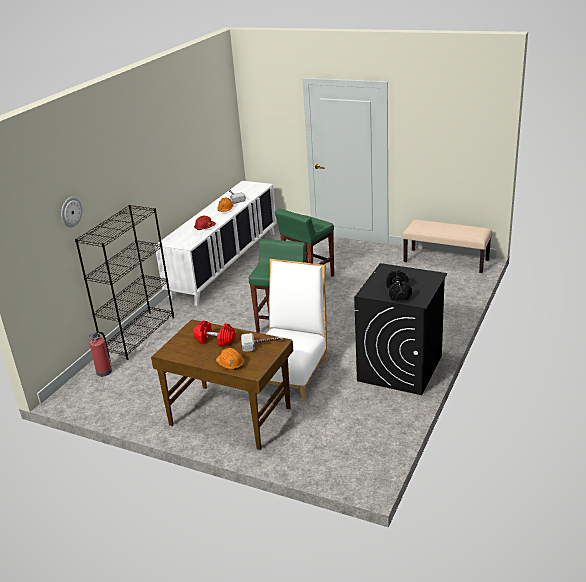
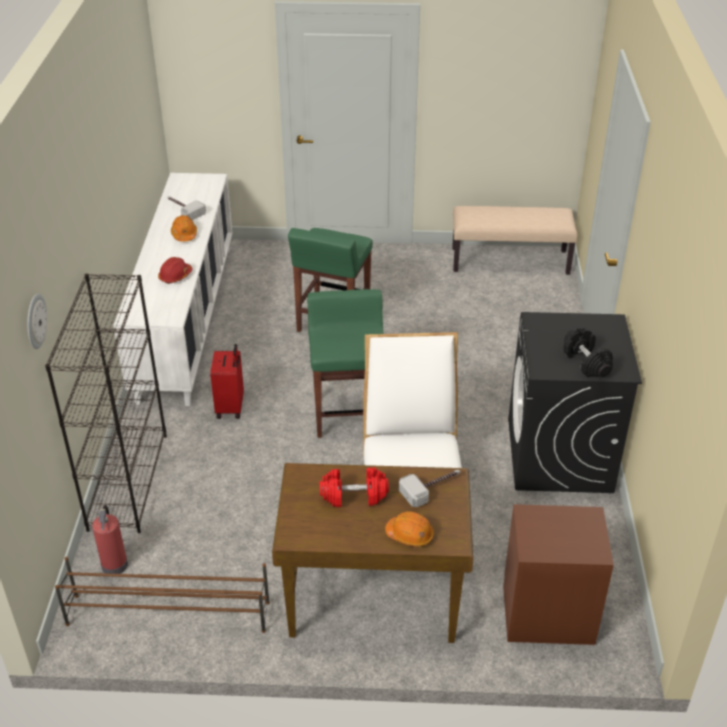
camera: 25 degrees left, 10 degrees up
(114, 399) = (167, 613): none -> brown shoe rack
(219, 310) = (231, 407): none -> red suitcase
(329, 448) = (547, 613): none -> brown nightstand

